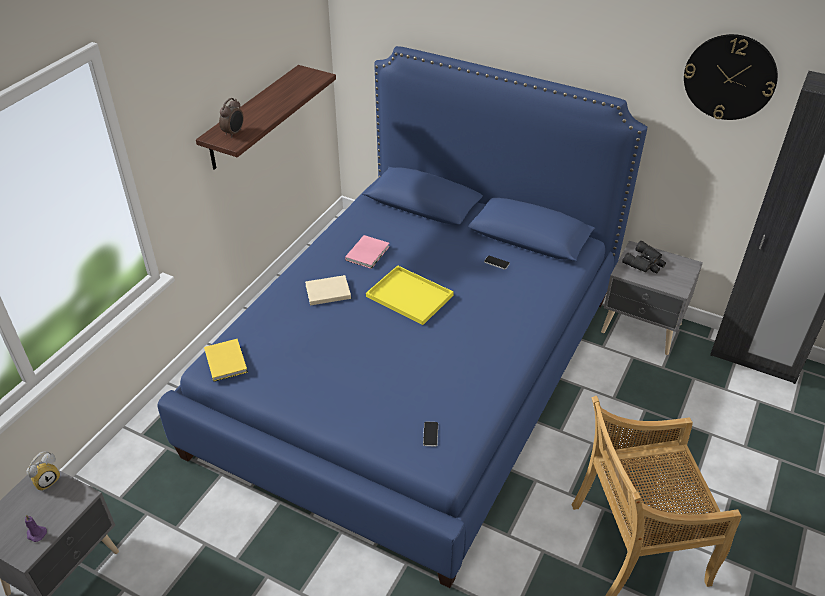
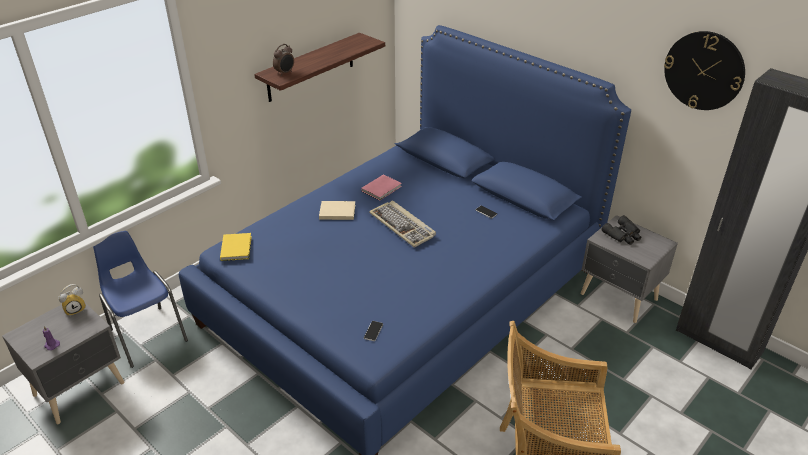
camera: 15 degrees right, 5 degrees down
(123, 483) = (147, 334): none -> blue chair
(411, 296) = (403, 225): yellow tray -> keyboard

